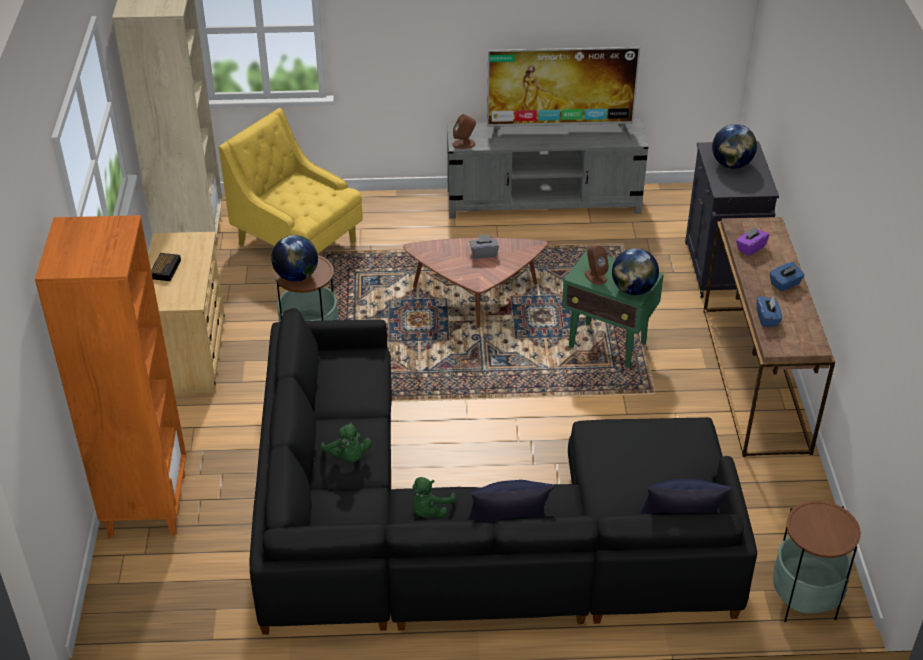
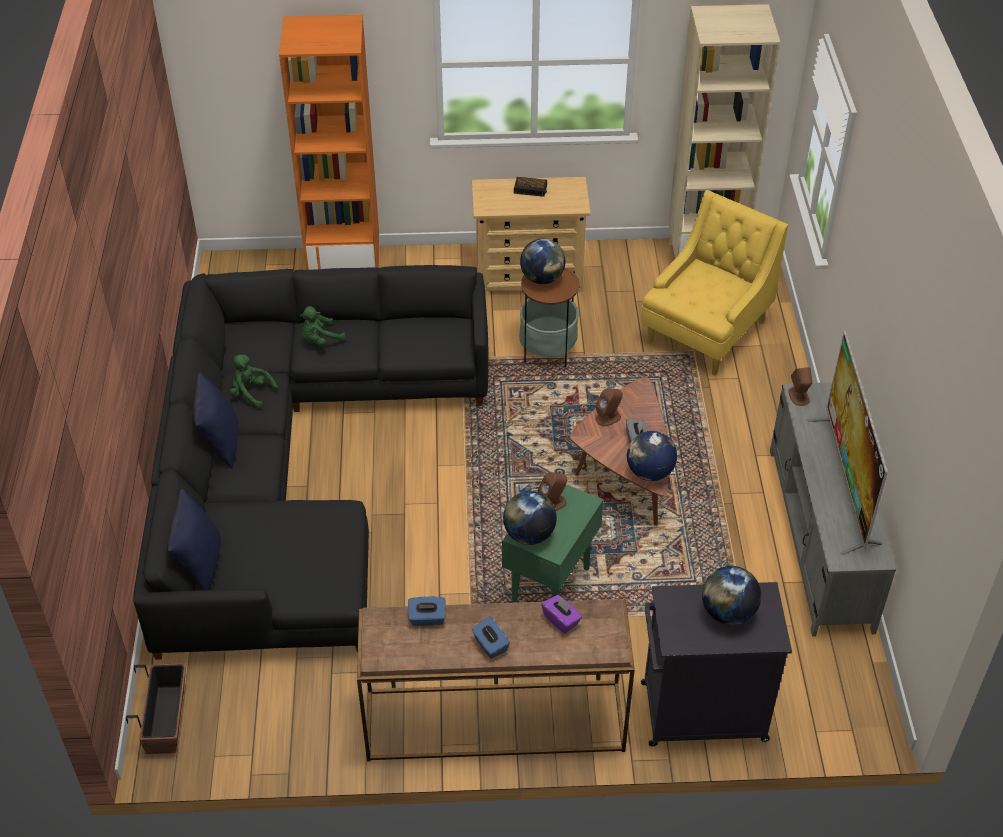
camera: 90 degrees right, 5 degrees up
(456, 268) = (608, 417): none -> brown speaker
(522, 248) = (649, 472): none -> globe
(804, 600) = (167, 719): side table -> planter

